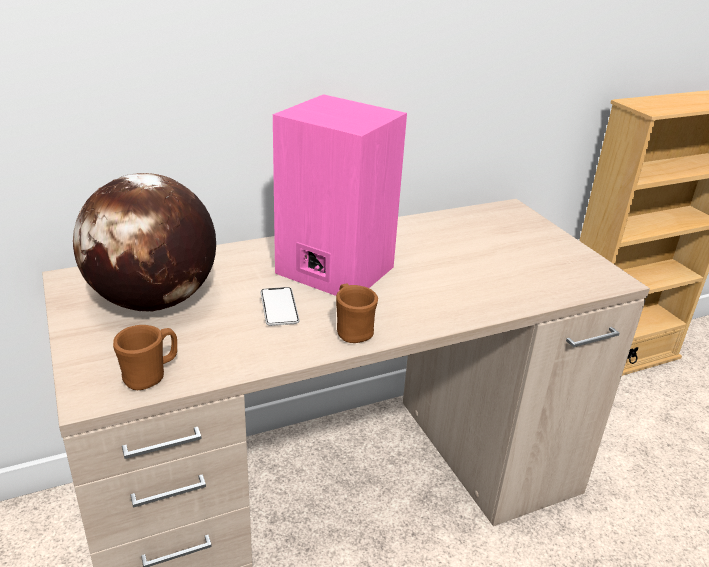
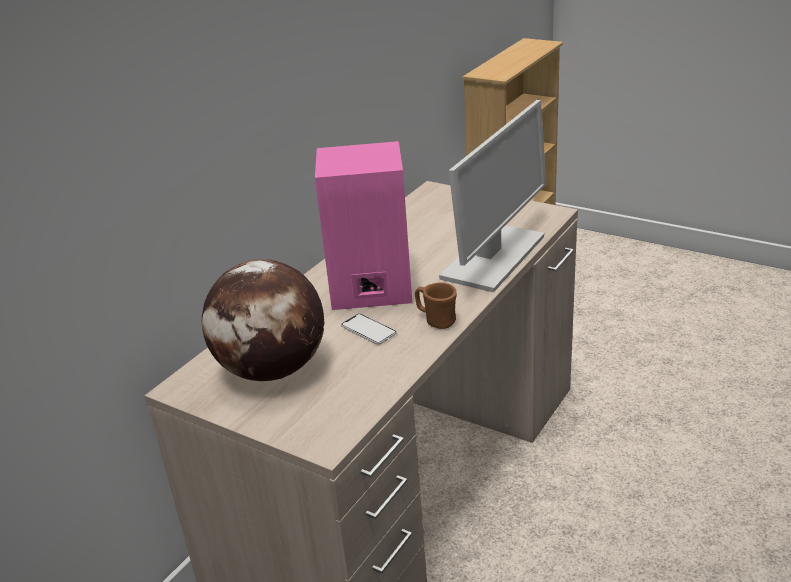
camera: 30 degrees left, 0 degrees up
(150, 376) = (346, 413): brown mug -> none
(490, 296) = (493, 258): none -> monitor

